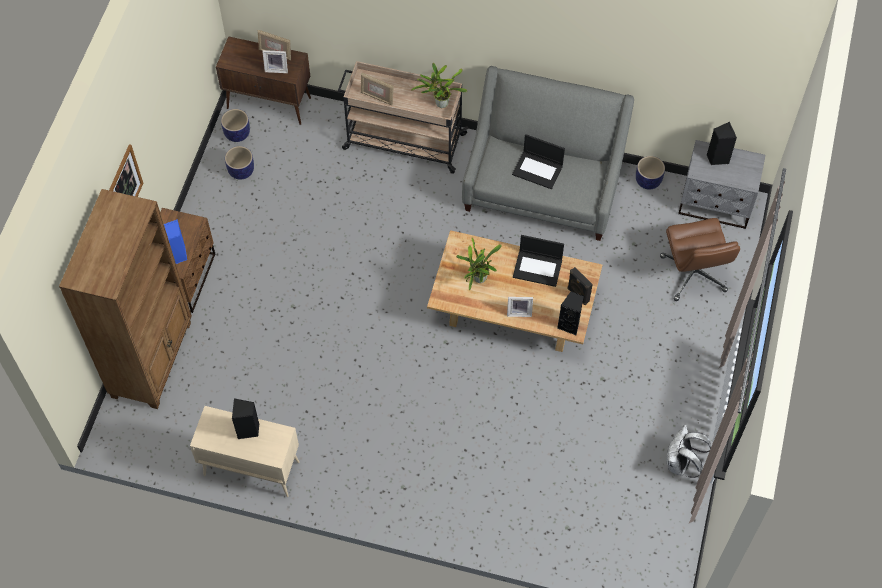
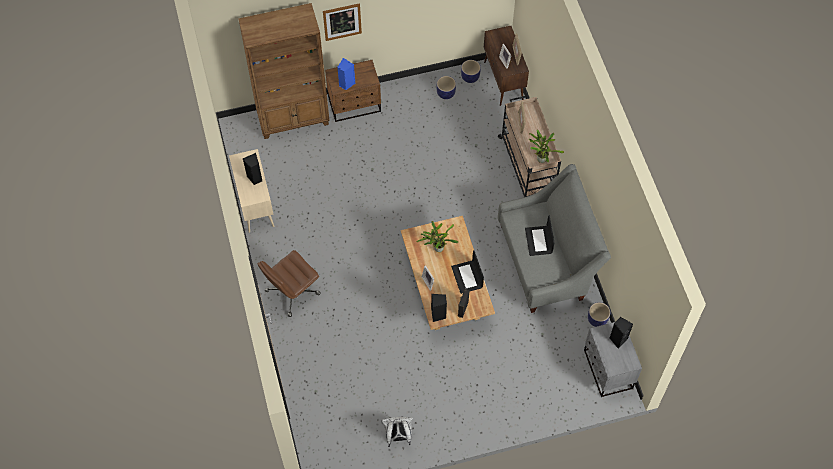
camera: 60 degrees right, 0 degrees up
(693, 274) = (543, 381): brown office chair -> brown office chair (292, 293)

